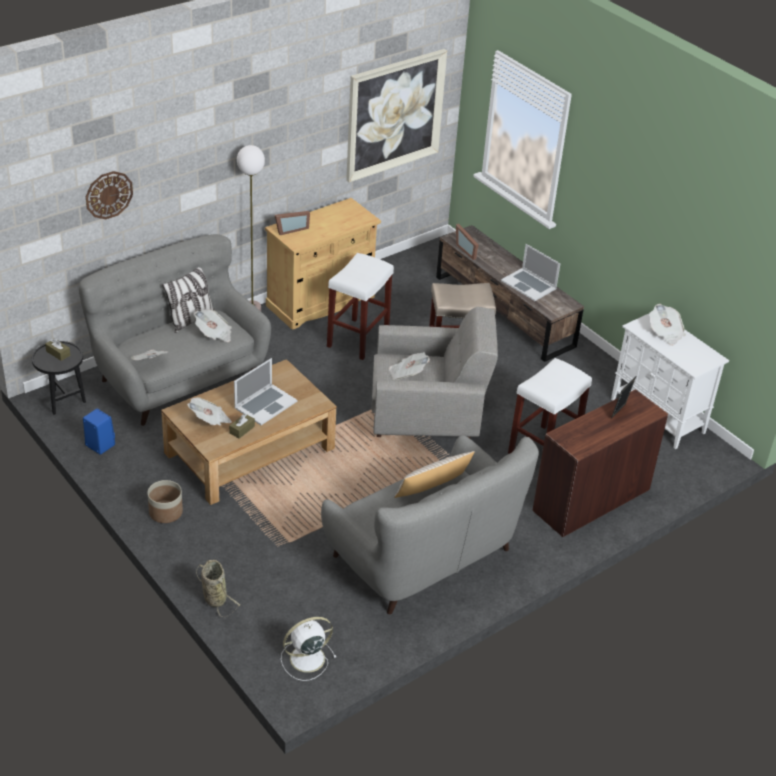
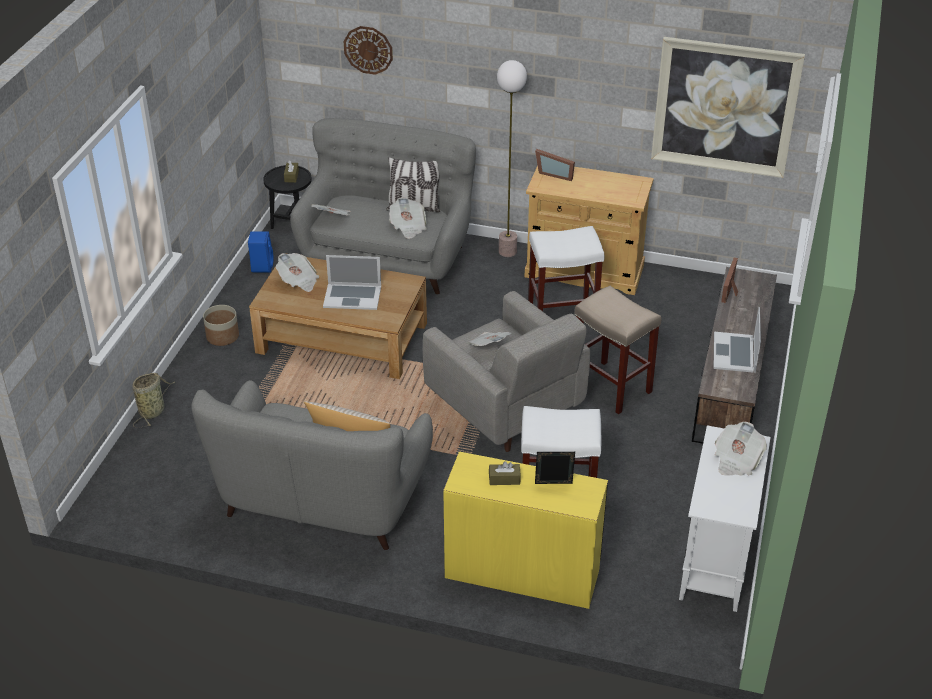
camera: 55 degrees right, 0 degrees up
(242, 430) = (306, 301): brown tissue box -> brown tissue box (504, 479)
(305, 659) = (130, 495): white fan -> none
(590, 499) = (522, 572): brown desk -> yellow desk

